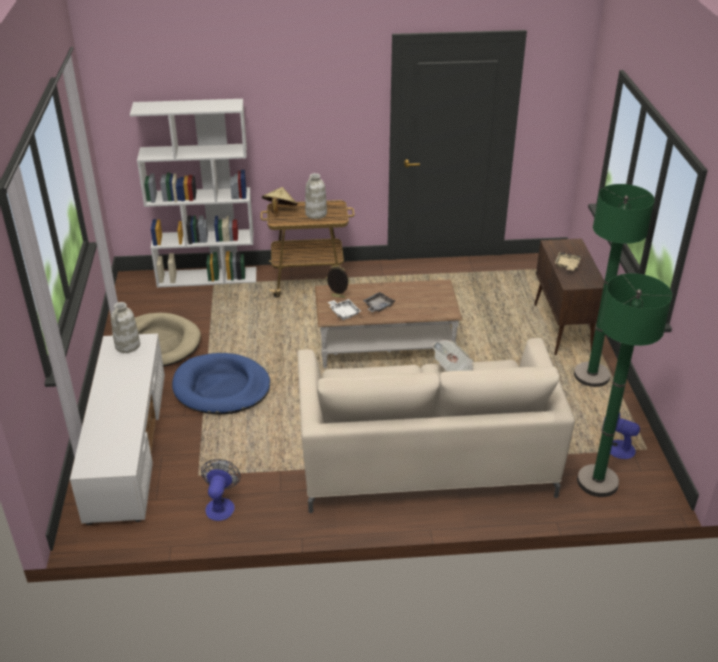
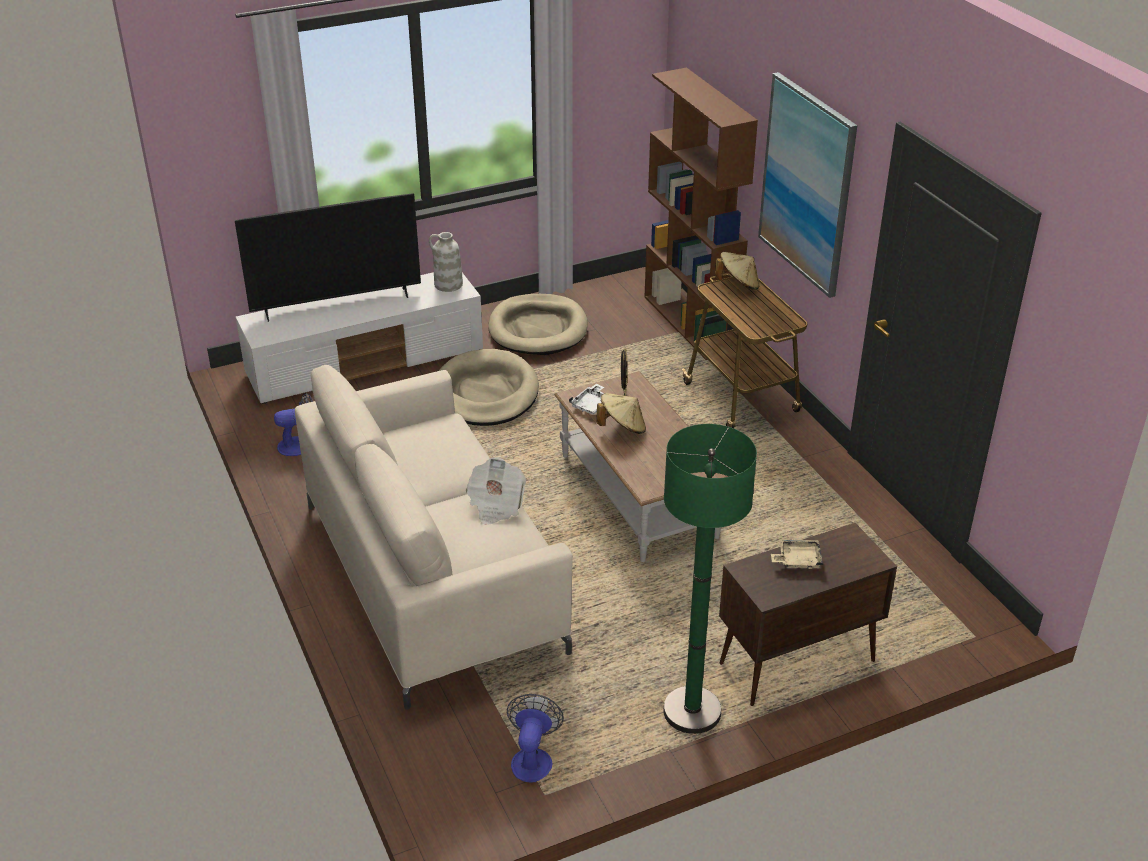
camera: 70 degrees right, 0 degrees up
(104, 411) = (337, 304): none -> television
(207, 277) = (691, 324): white bookcase -> brown bookcase
(221, 388) = (486, 393): blue dog bed -> beige dog bed
(305, 117) = (807, 184): none -> picture
(316, 214) = (754, 312): white vase -> none
(378, 306) = (622, 427): grey tray -> beige hat
(597, 482) = (451, 746): green floor lamp -> none

